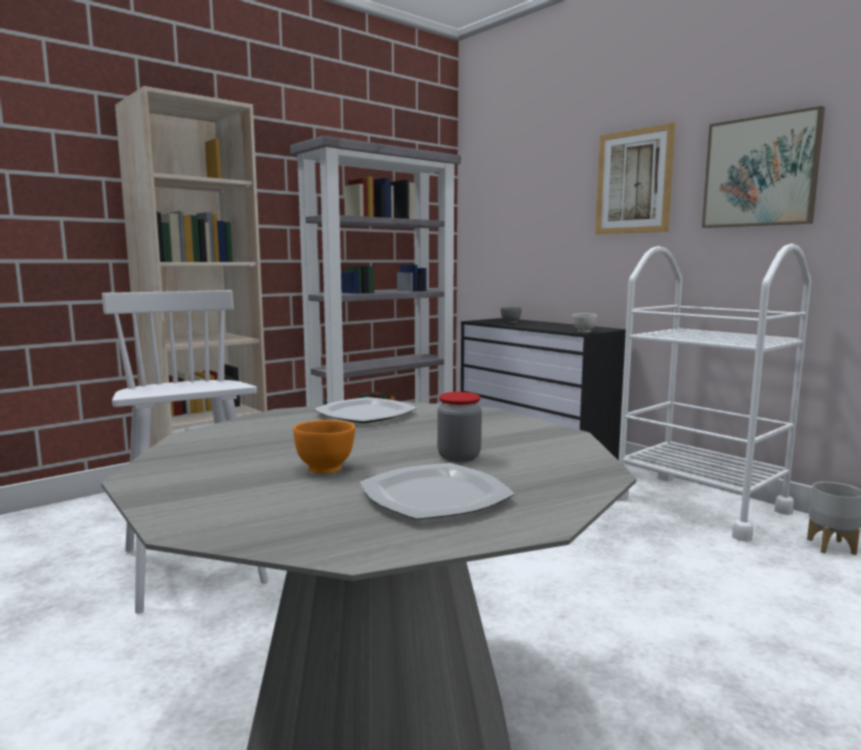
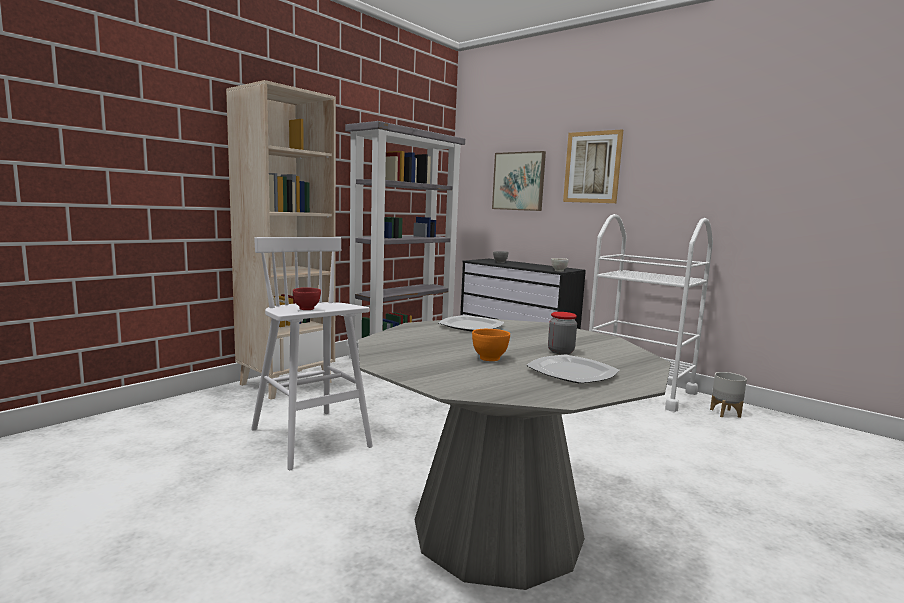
camera: 10 degrees left, 0 degrees up
(166, 390) = (307, 309): none -> red bowl
(760, 172) = (680, 168): picture -> picture (518, 181)

